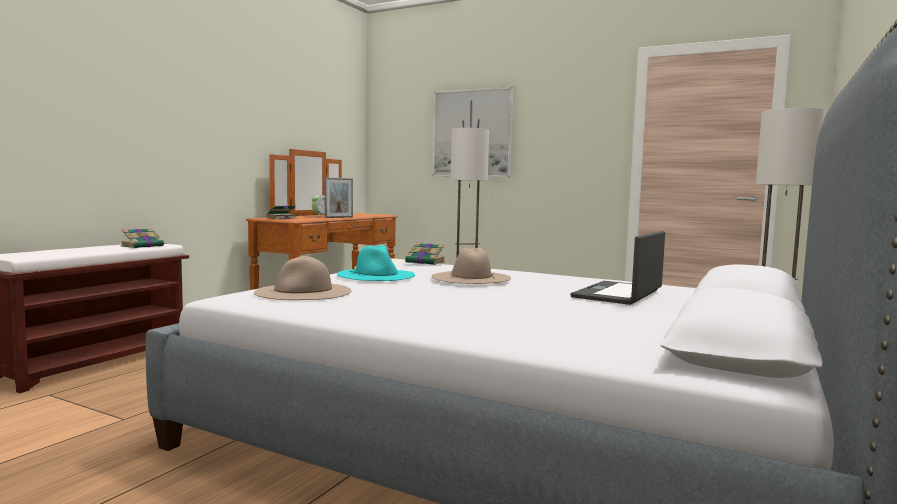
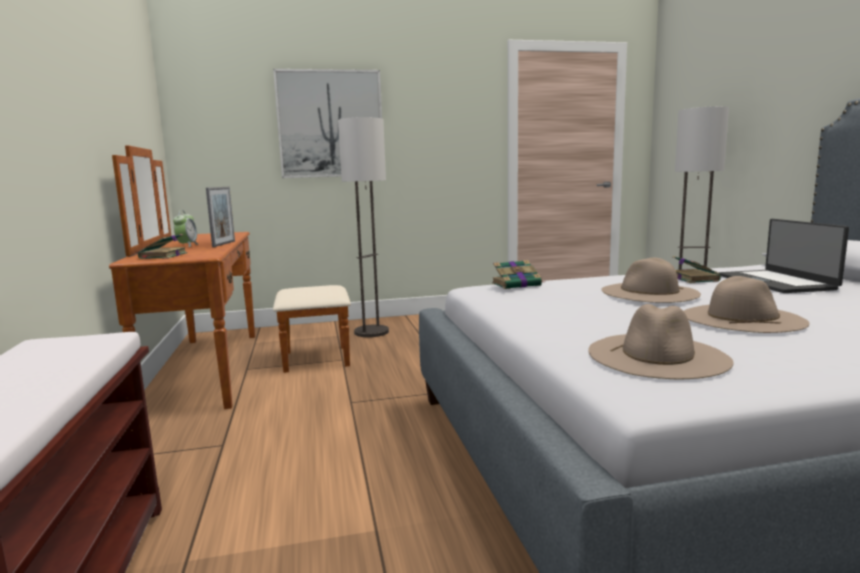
camera: 40 degrees left, 5 degrees up
(143, 246) = (81, 350): book -> book (693, 278)
(376, 275) = (571, 311): turquoise hat -> none
(442, 295) = (742, 318): none -> beige hat

